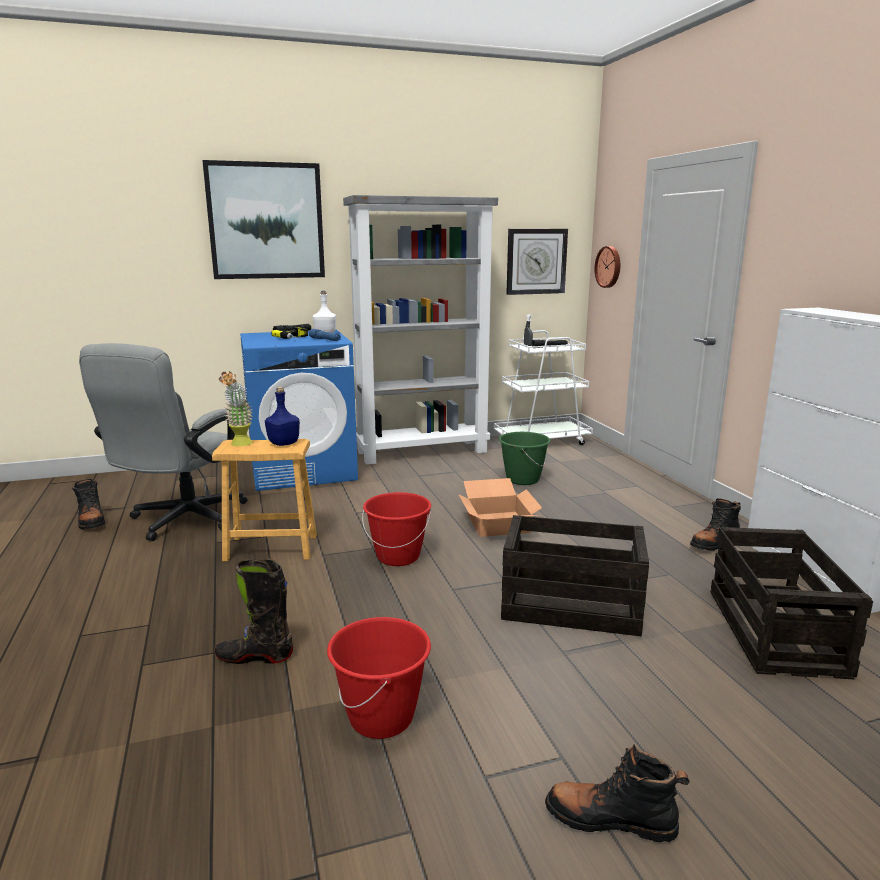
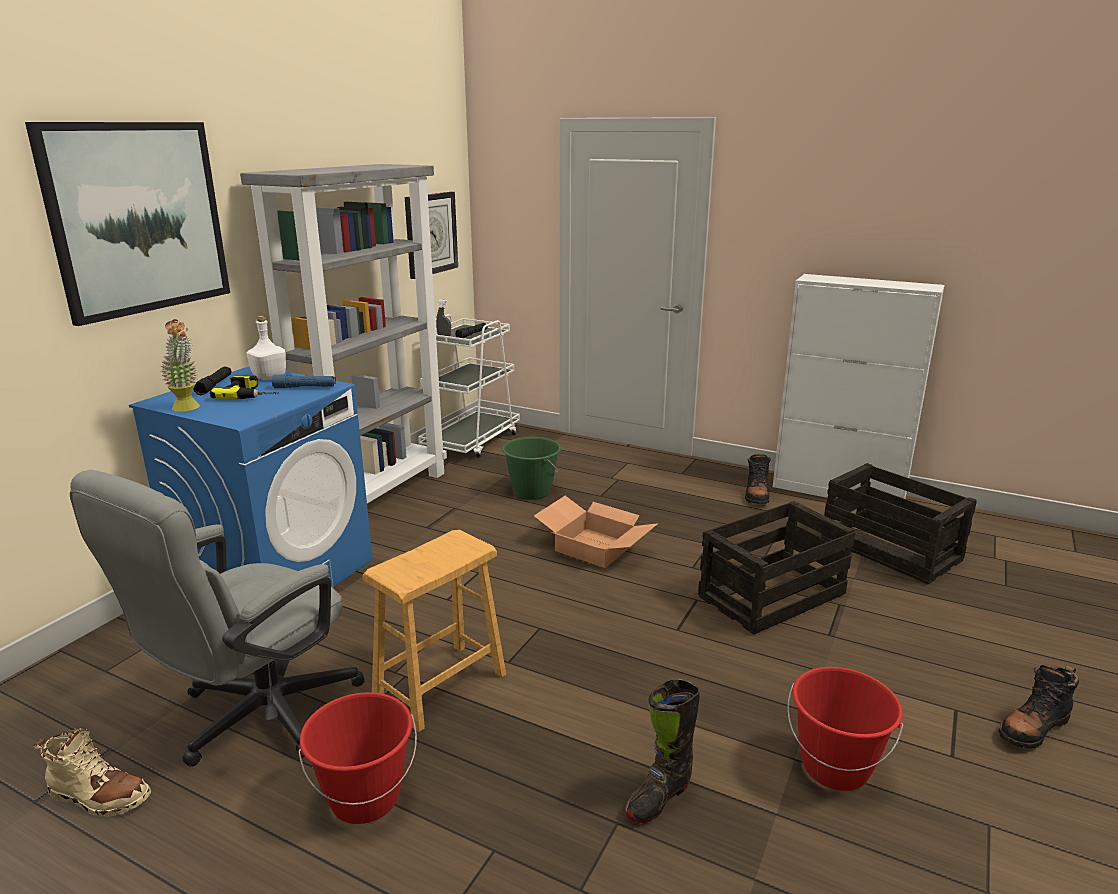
camera: 45 degrees left, 5 degrees up
(91, 521) = (99, 796): black boot -> beige boot
(181, 521) = (253, 719): grey office chair -> grey office chair turned 60 degrees clockwise
(239, 445) = (404, 569): potted plant -> potted plant (188, 409)
(283, 443) = (448, 546): blue bottle -> none
(398, 556) = (578, 624): red bucket -> red bucket (365, 798)
(609, 267) = (508, 234): wall clock -> none

